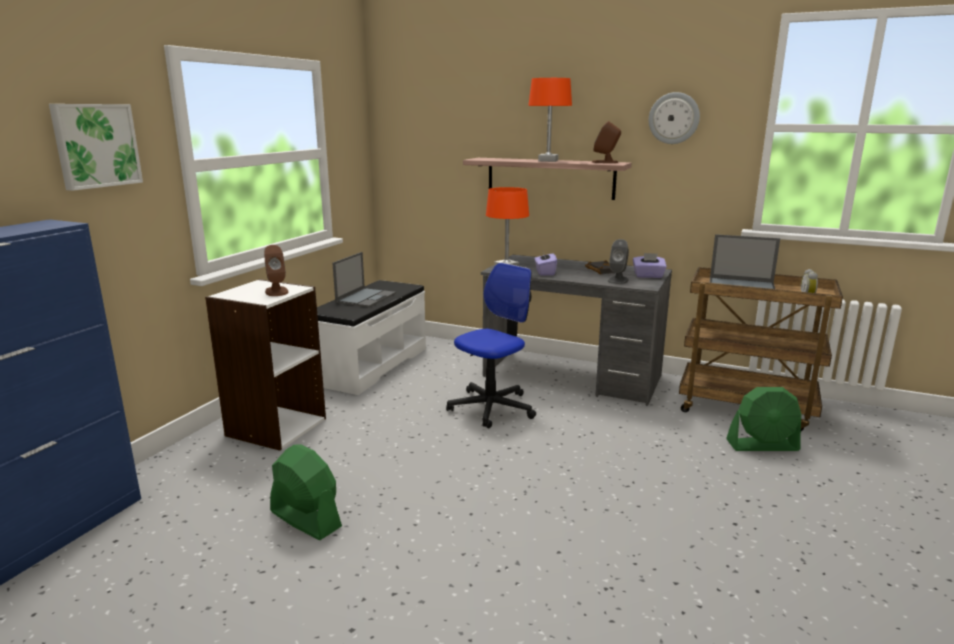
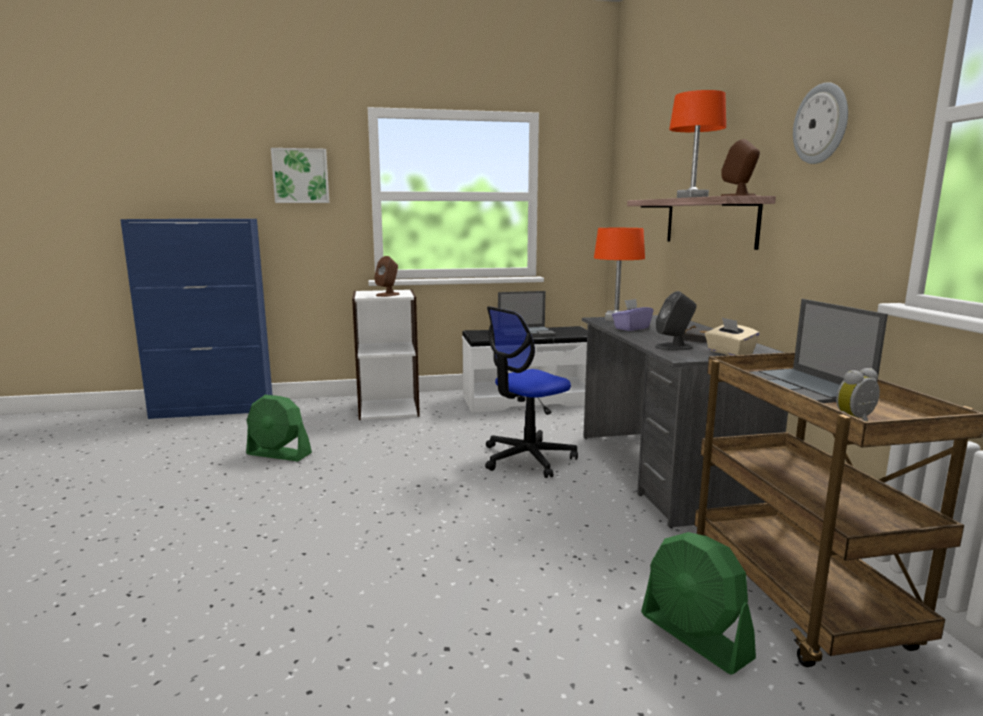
camera: 55 degrees right, 5 degrees down
(305, 519) = (279, 454): green fan -> green fan turned 105 degrees clockwise
(492, 408) = (527, 458): office chair -> office chair turned 135 degrees clockwise
(648, 276) = (729, 353): purple tissue box -> beige tissue box

